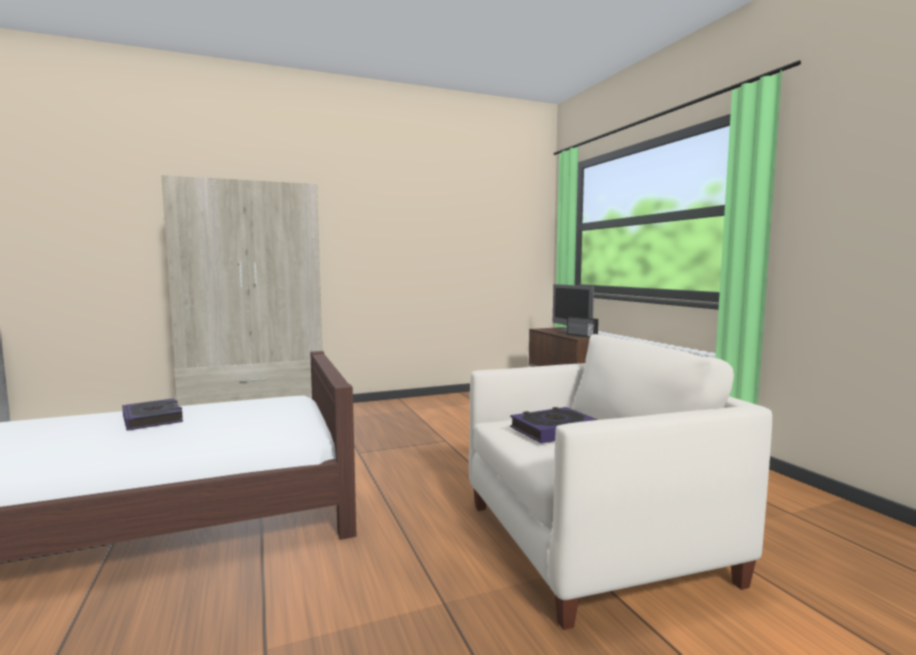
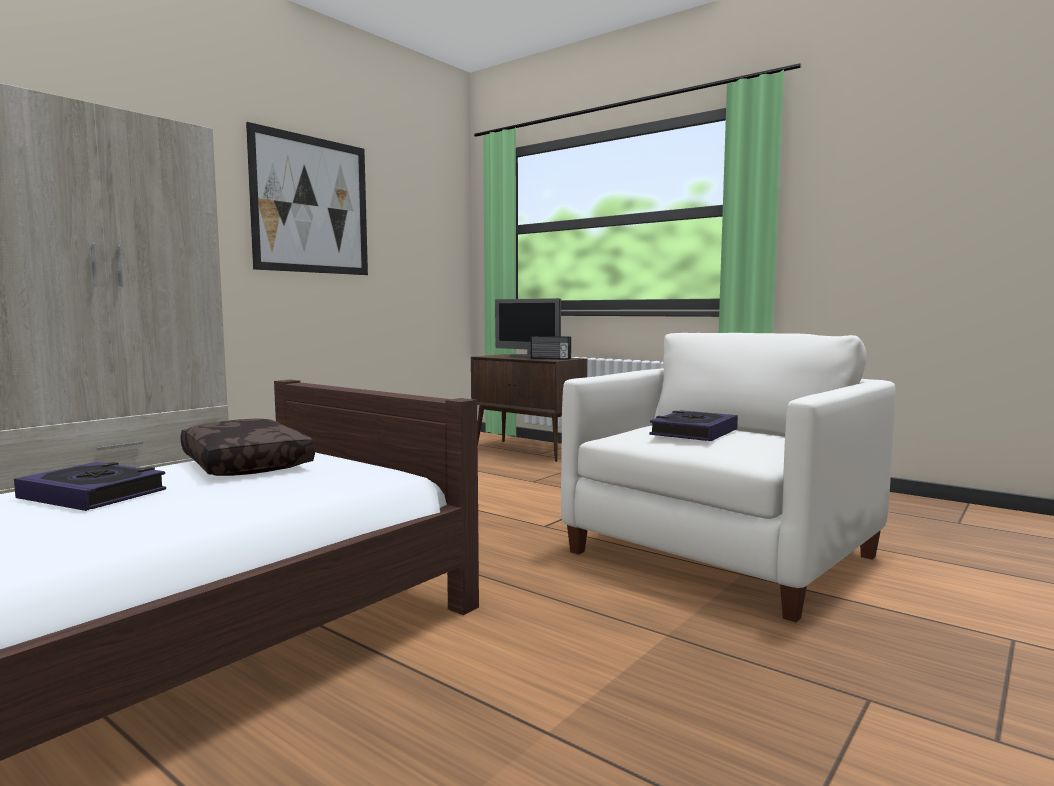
camera: 30 degrees left, 0 degrees up
(253, 408) = (243, 464): none -> brown pillow
(415, 220) = (311, 205): none -> picture

